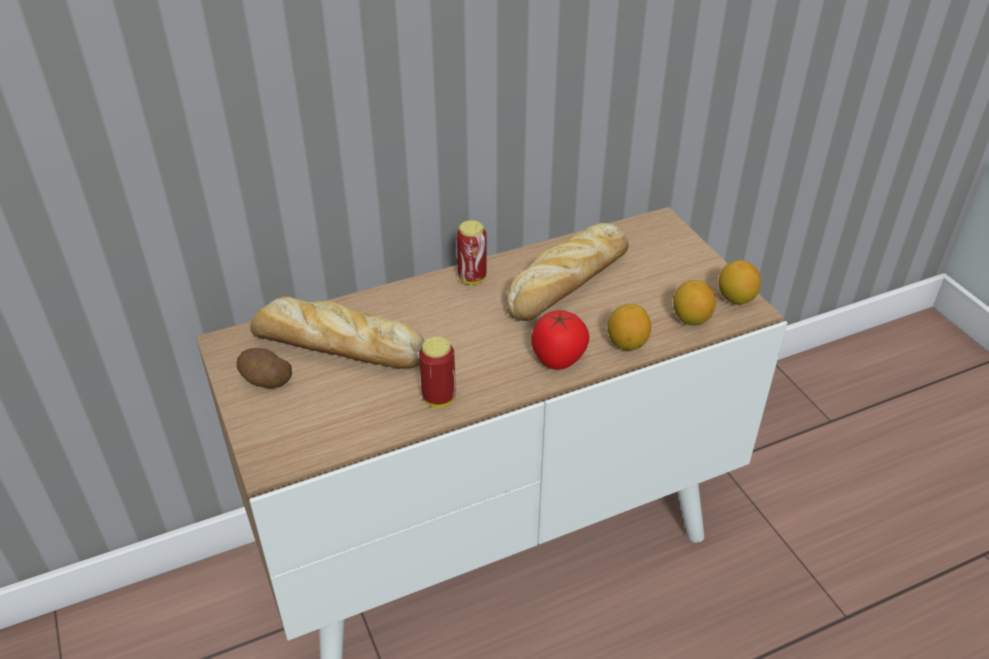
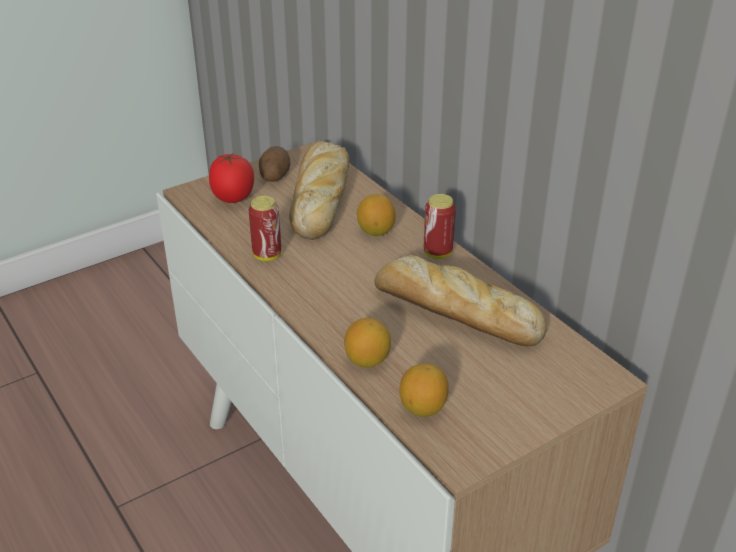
camera: 80 degrees right, 5 degrees down
(558, 360) = (330, 316): tomato -> tomato (233, 199)
(735, 298) = (475, 447): lemon -> lemon (375, 231)

